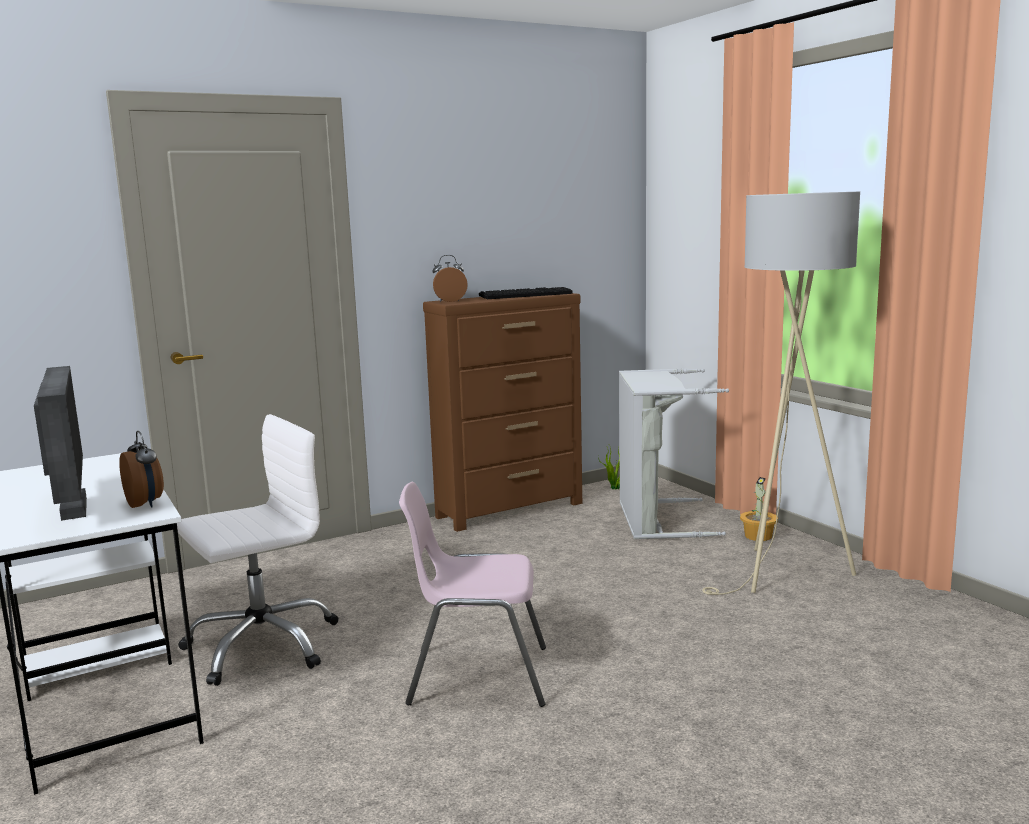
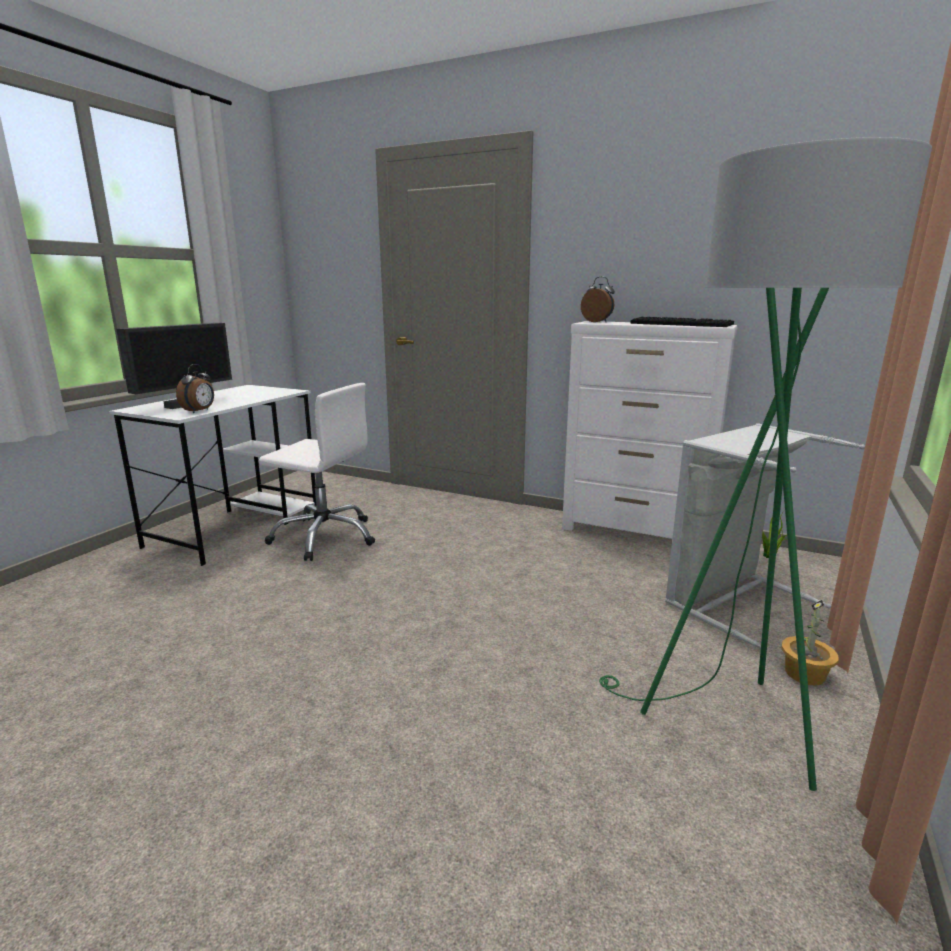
camera: 55 degrees right, 5 degrees up
(476, 675) = (334, 618): pink chair -> none
(511, 510) = (635, 533): brown dresser -> white dresser
(783, 576) = (721, 724): beige floor lamp -> green floor lamp

